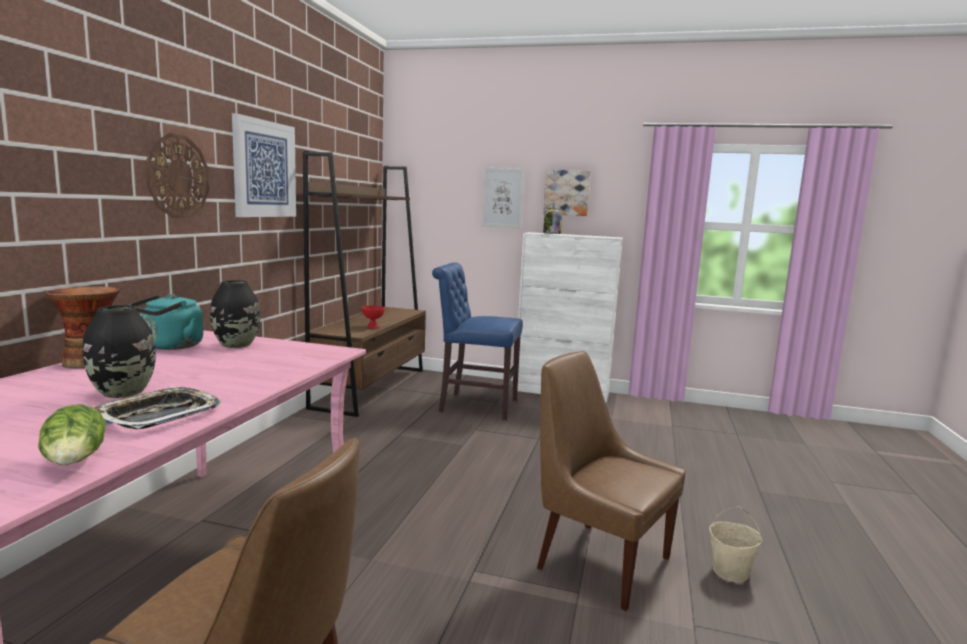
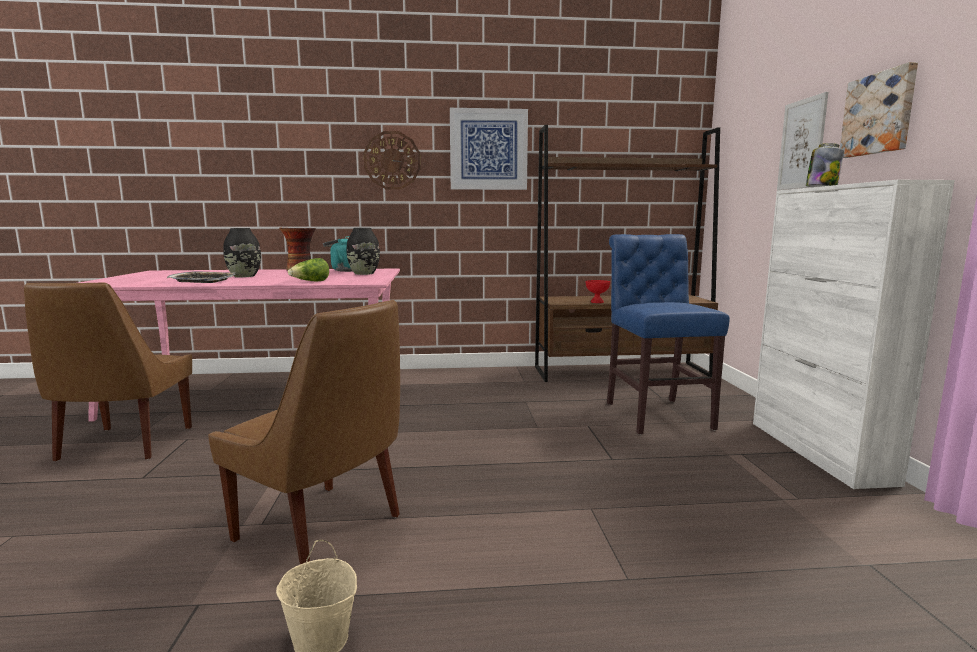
camera: 70 degrees right, 0 degrees up
(75, 462) = (135, 283): lettuce -> lettuce (310, 282)
(599, 561) = (323, 529): brown chair -> brown chair turned 105 degrees clockwise

